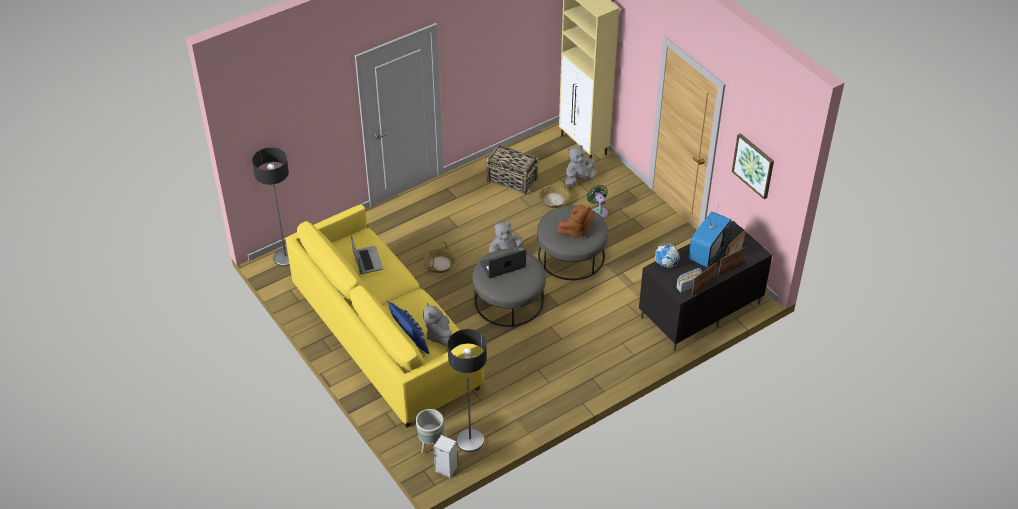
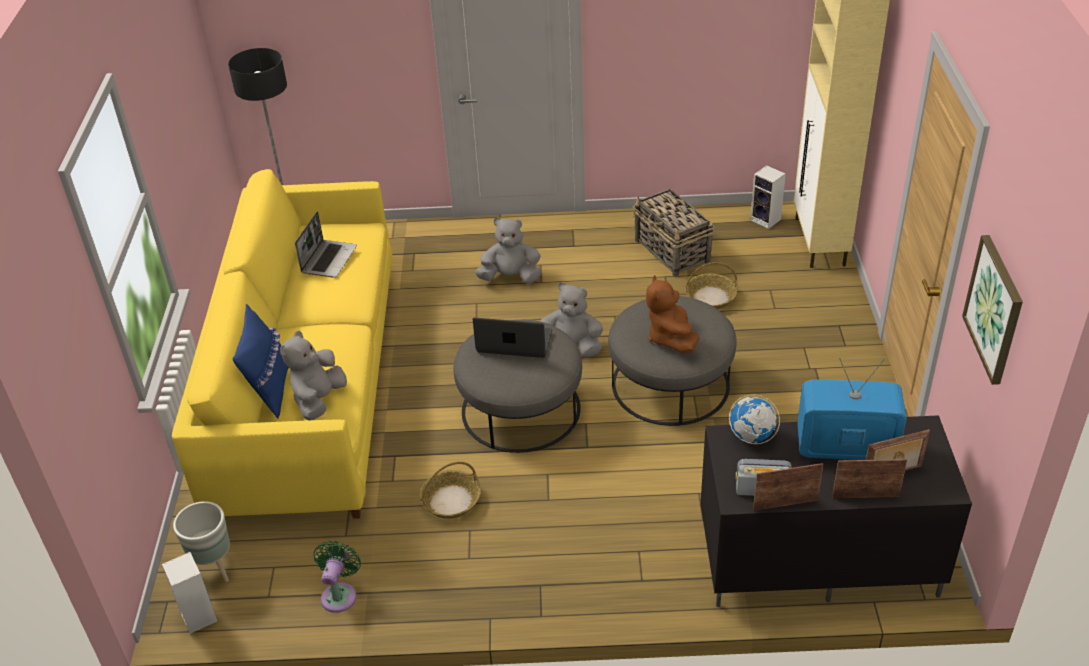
camera: 35 degrees right, 5 degrees down
(440, 264) = (472, 320): basket -> basket (451, 500)
(469, 441) = (272, 590): floor lamp -> none
(546, 142) = (766, 220): none -> speaker
(576, 231) = (670, 338): brown plush toy -> brown plush toy turned 75 degrees clockwise
(578, 179) = (772, 284): grey plush toy -> grey plush toy (510, 277)
(598, 212) = (766, 339): green fan -> green fan (340, 594)
(707, 252) = (845, 447): television -> television turned 150 degrees counterclockwise

